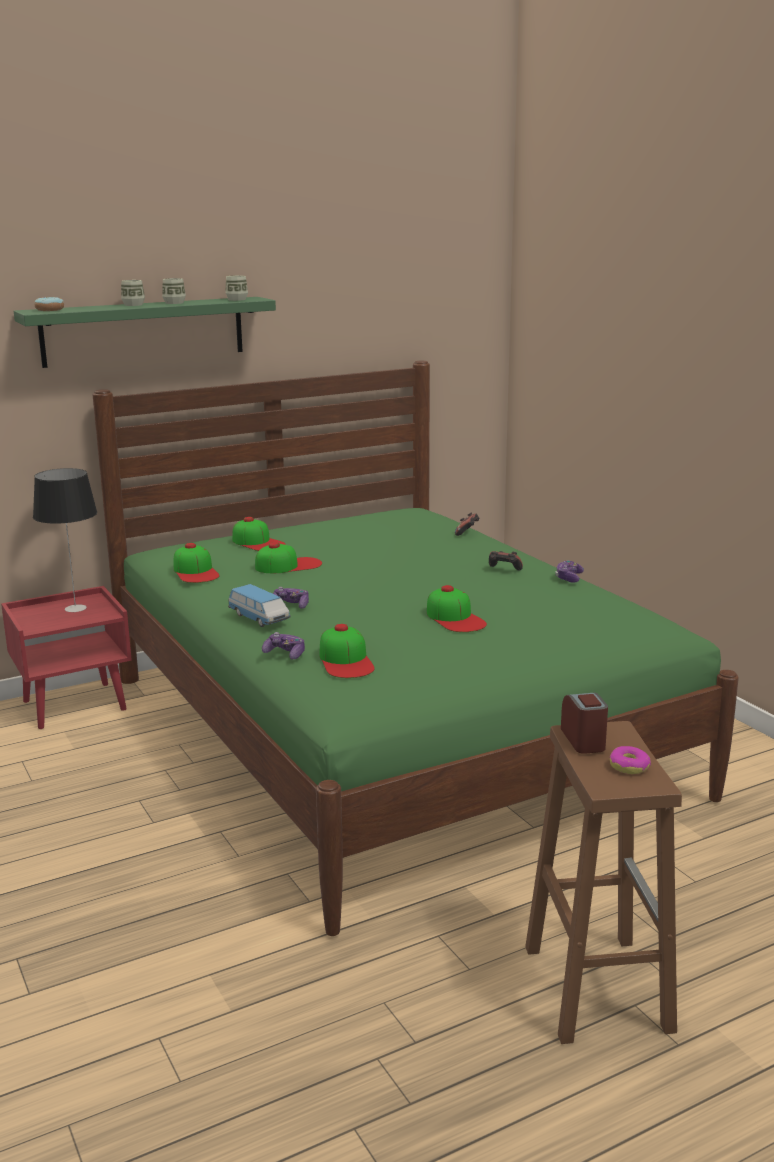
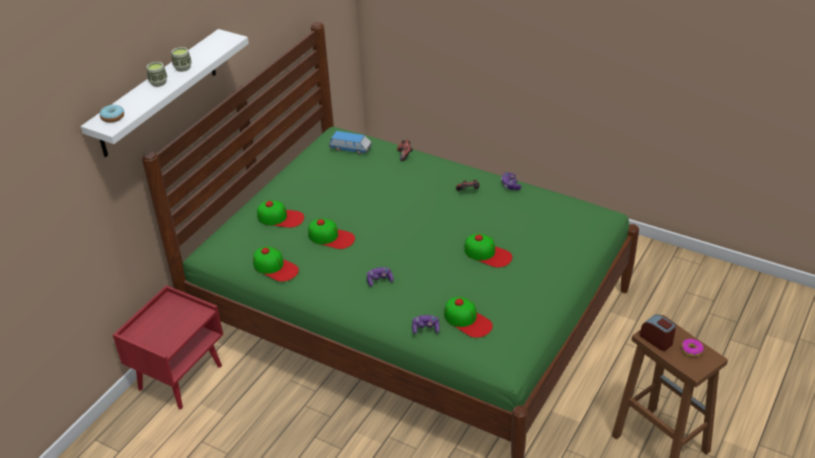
camera: 30 degrees left, 20 degrees up
(74, 608) = (169, 316): table lamp -> none
(143, 331) = (158, 93): green shelf -> white shelf
(237, 299) = (218, 44): cup -> none
(259, 618) = (374, 301): toy car -> toy car (350, 149)
(288, 565) = (331, 237): cap -> cap turned 75 degrees clockwise

